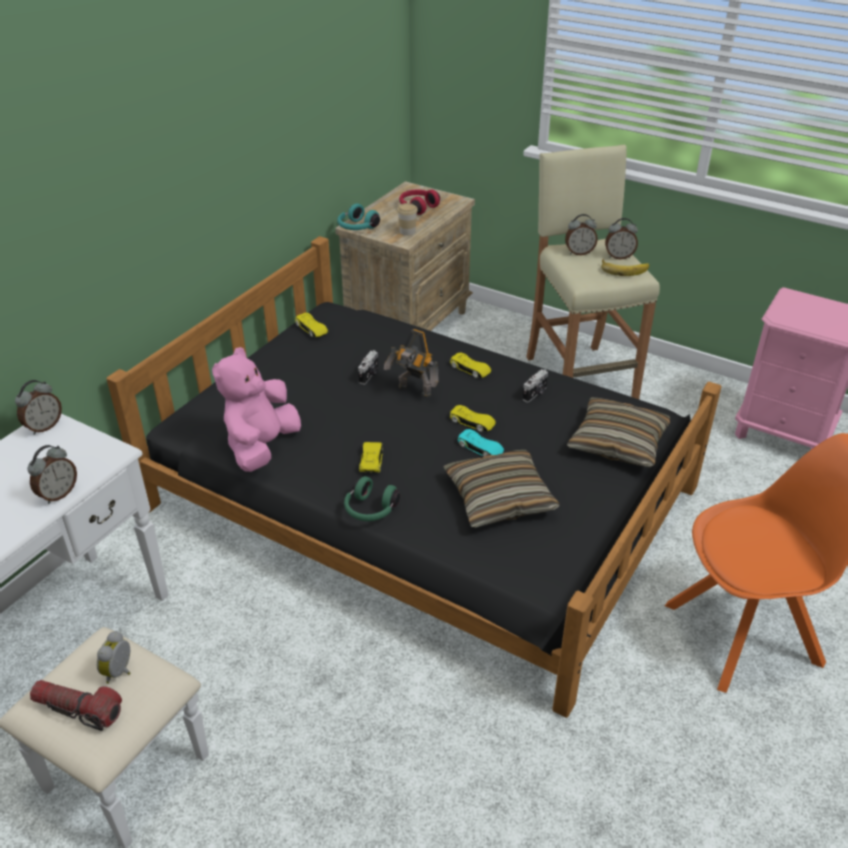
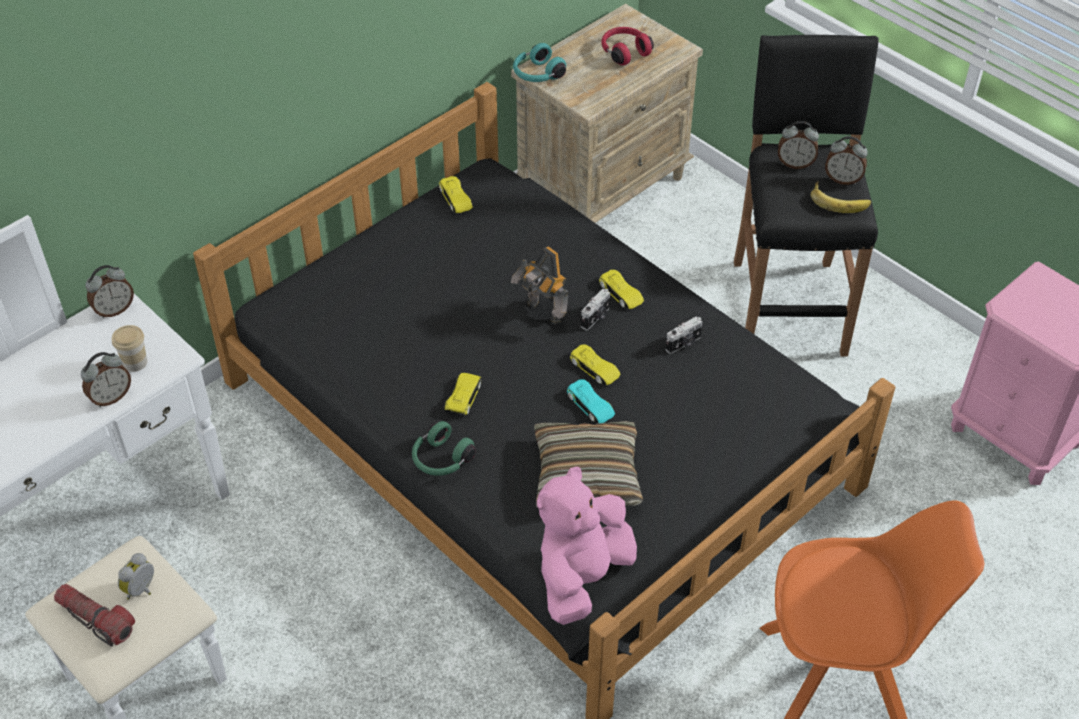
camera: 15 degrees right, 10 degrees up
(261, 447) = (350, 355): pink plush toy -> pink plush toy (582, 576)
(369, 375) = (500, 280): camera -> camera (596, 318)
(407, 232) = (596, 91): cup -> cup (135, 362)
(579, 379) = (788, 306): beige stool -> black stool
(618, 443) = (752, 430): pillow -> none

